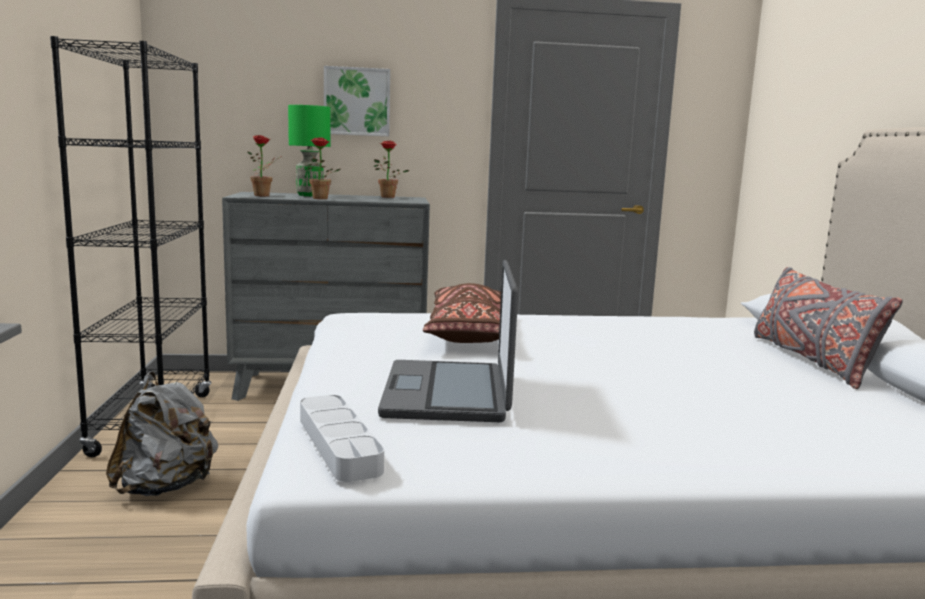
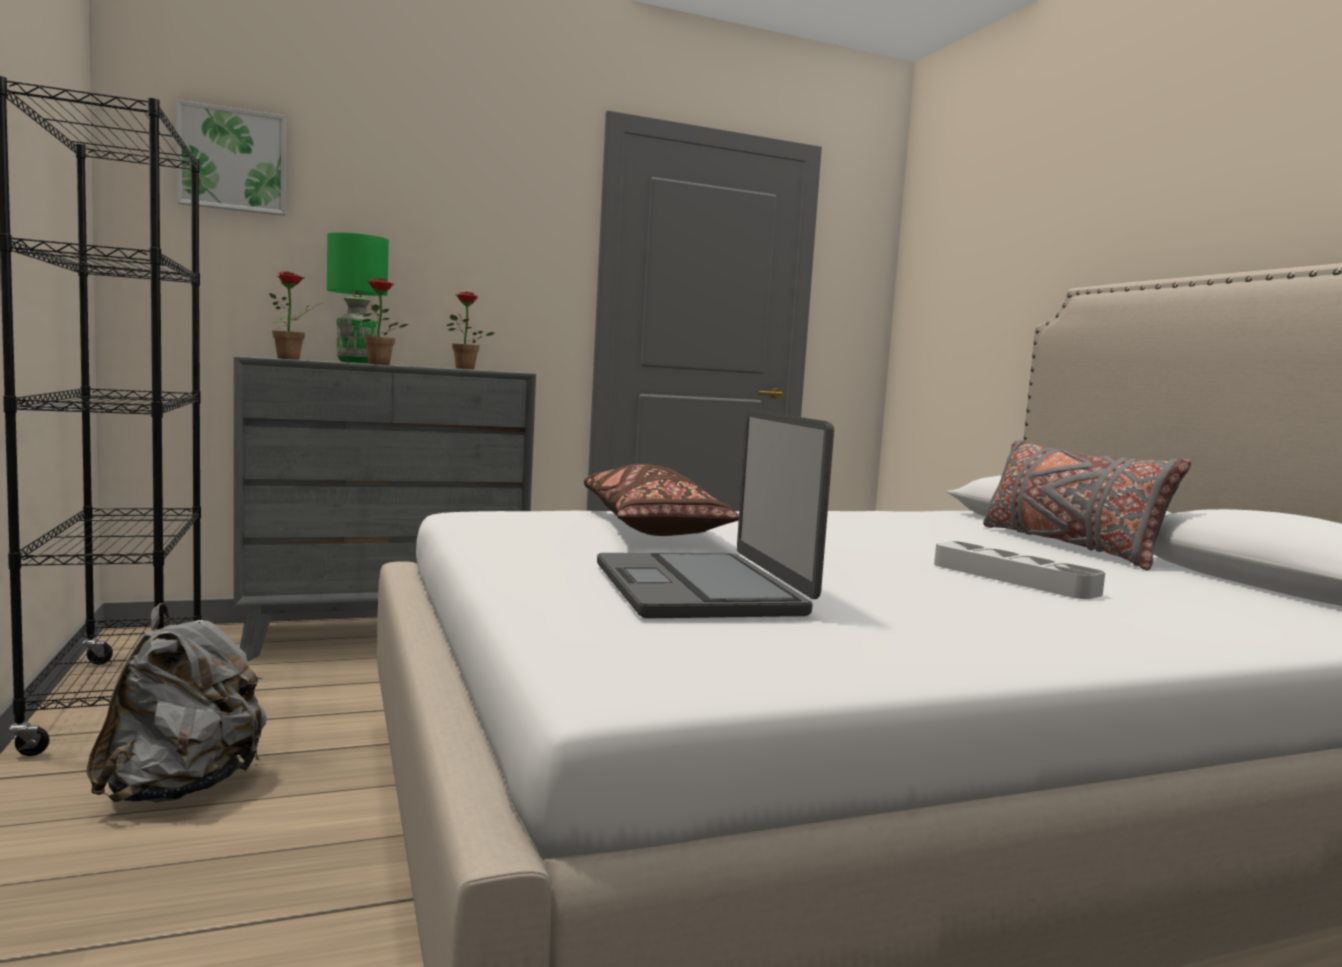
camera: 15 degrees left, 5 degrees down
(338, 444) = (617, 650): grey tray -> grey tray (1013, 578)
(357, 101) = (419, 238): picture -> picture (233, 160)

